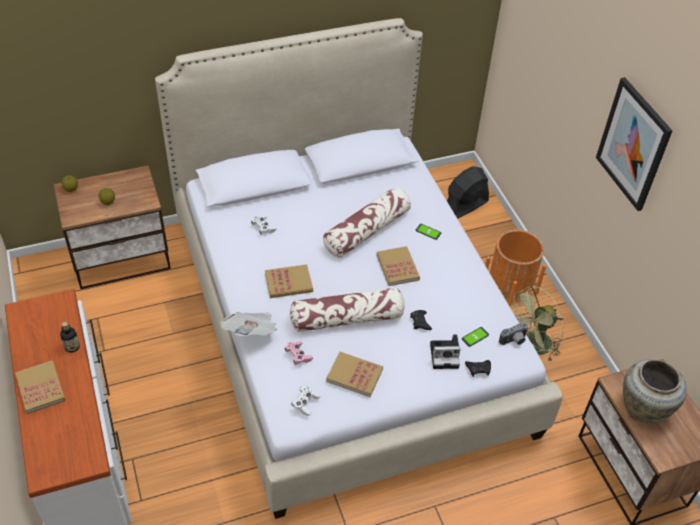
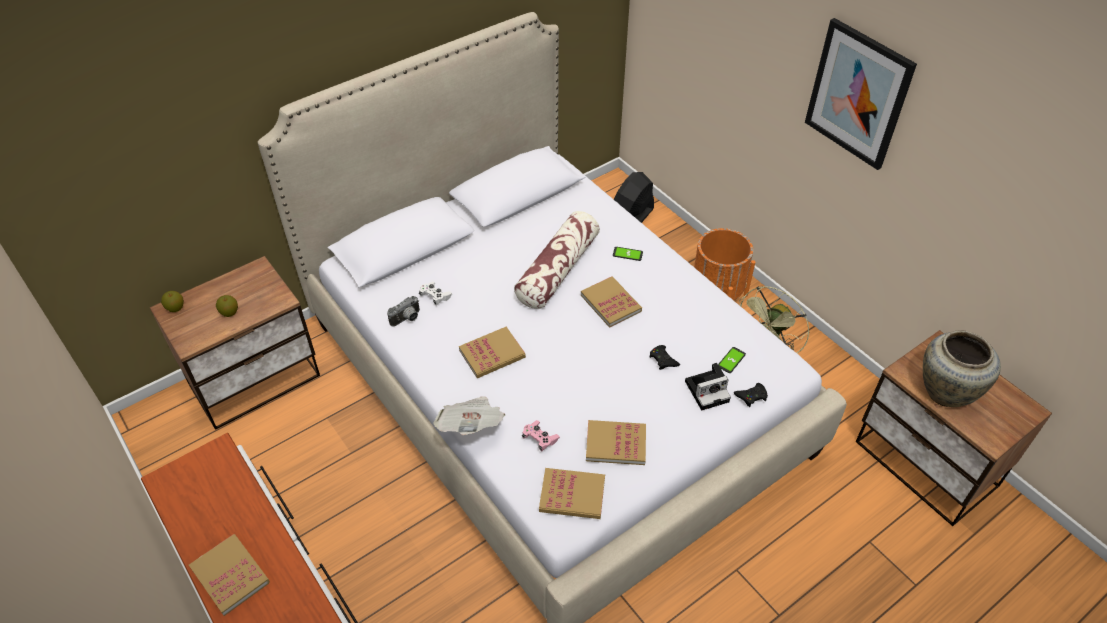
camera: 15 degrees left, 0 degrees up
(72, 347) = (253, 509): bottle -> none
(305, 403) = (572, 495): white game controller -> book
(347, 318) = (578, 378): pillow -> none
(514, 341) = (775, 353): camera -> camera (407, 319)

